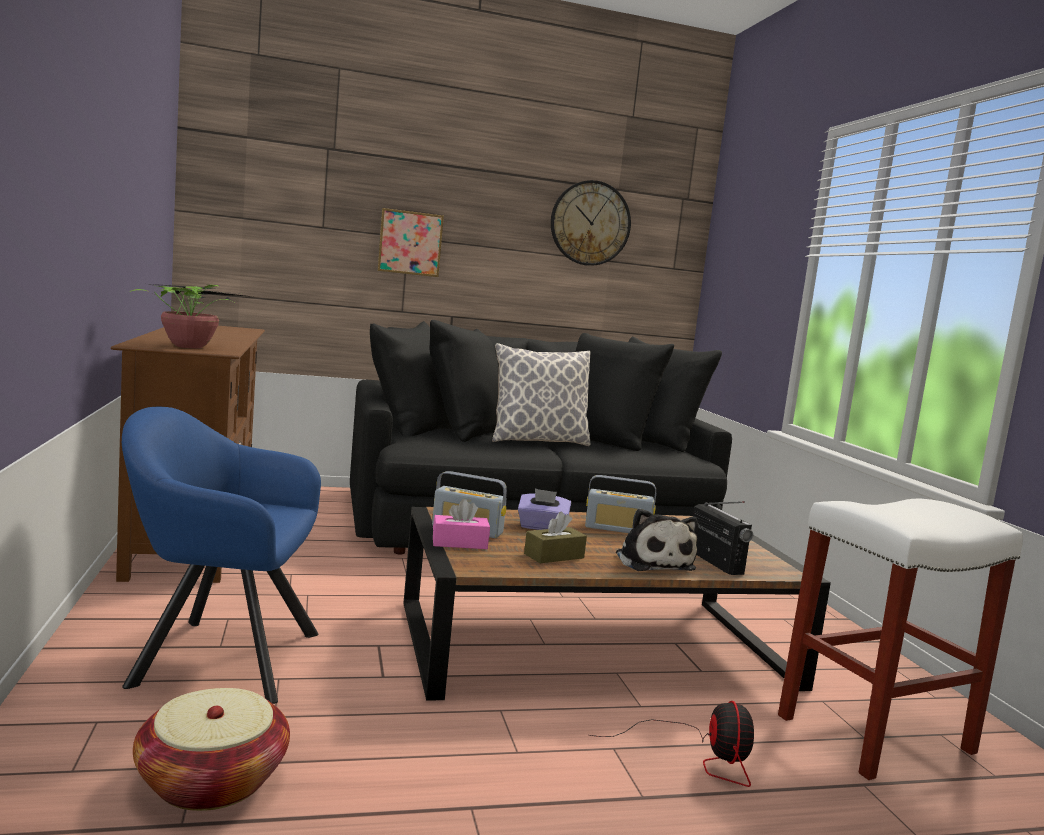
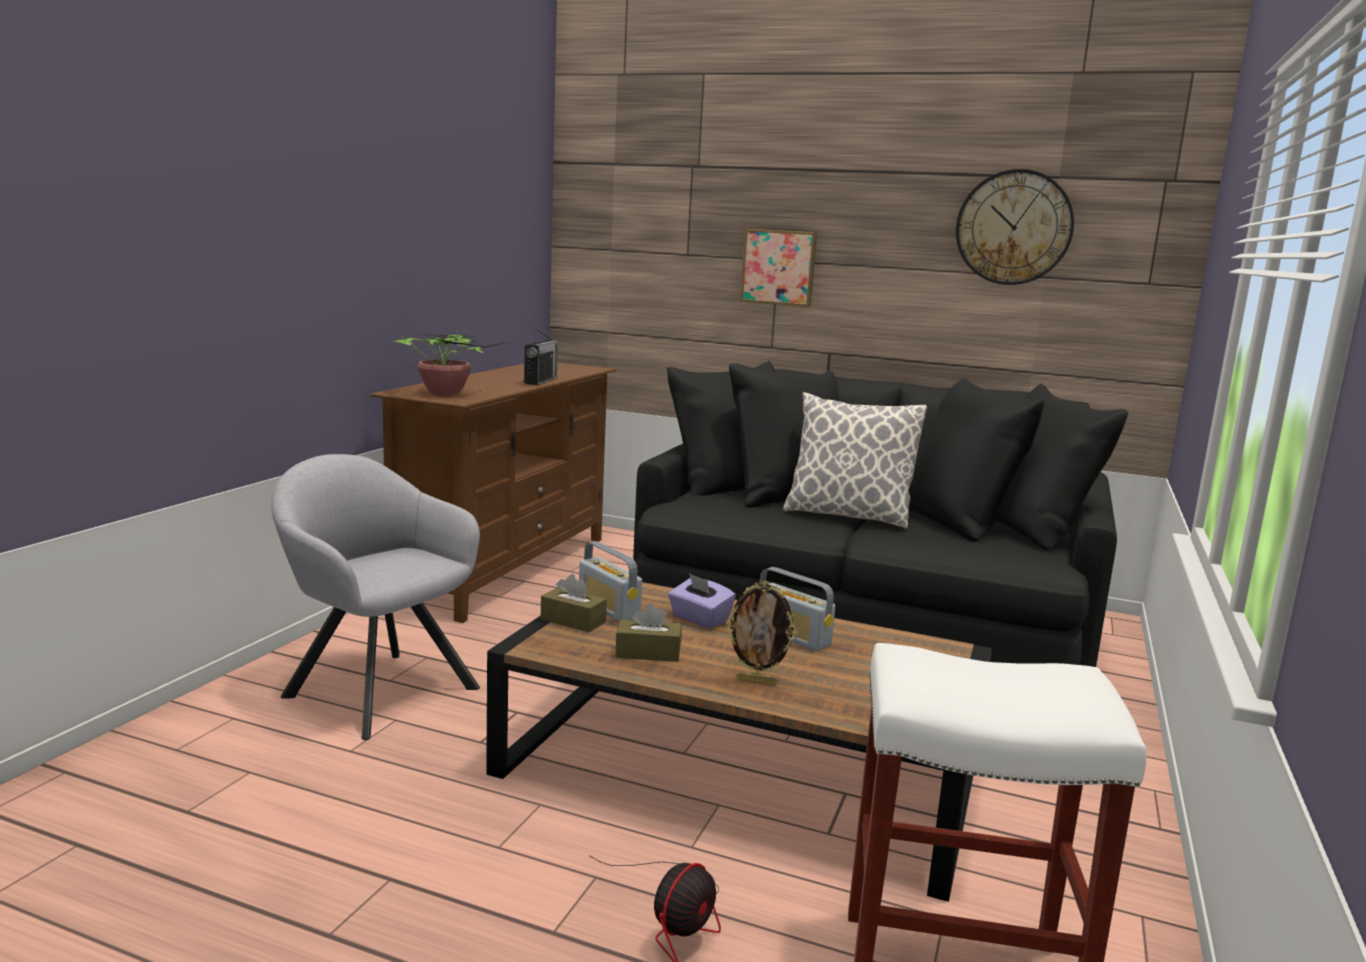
camera: 35 degrees right, 5 degrees up
(212, 781) = (243, 787): basket -> none
(217, 656) = (375, 688): blue armchair -> grey armchair
(459, 543) = (573, 621): pink tissue box -> brown tissue box
(653, 561) = (757, 682): plush toy -> picture frame
(715, 562) = (840, 699): radio -> radio (541, 381)

